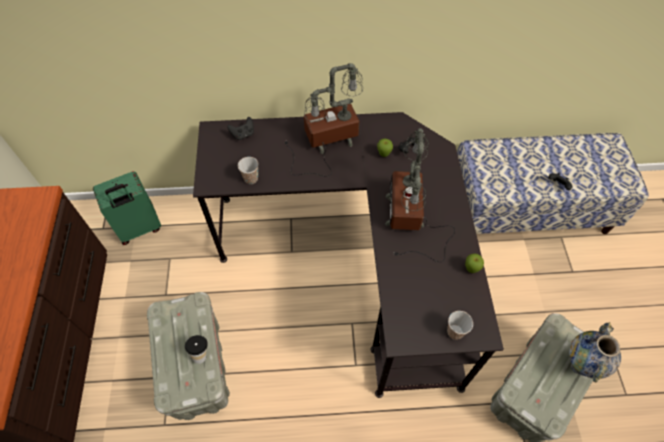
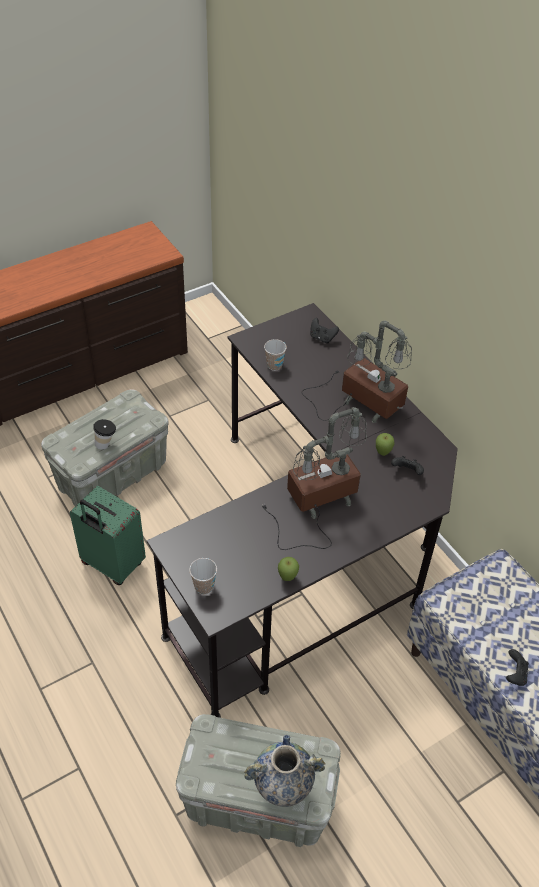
camera: 60 degrees right, 10 degrees down
(140, 229) = (224, 363): green suitcase -> green suitcase (111, 565)

